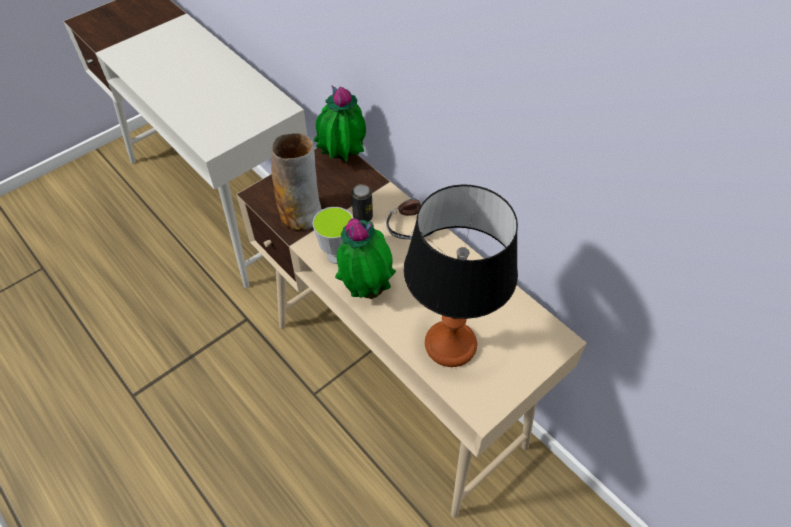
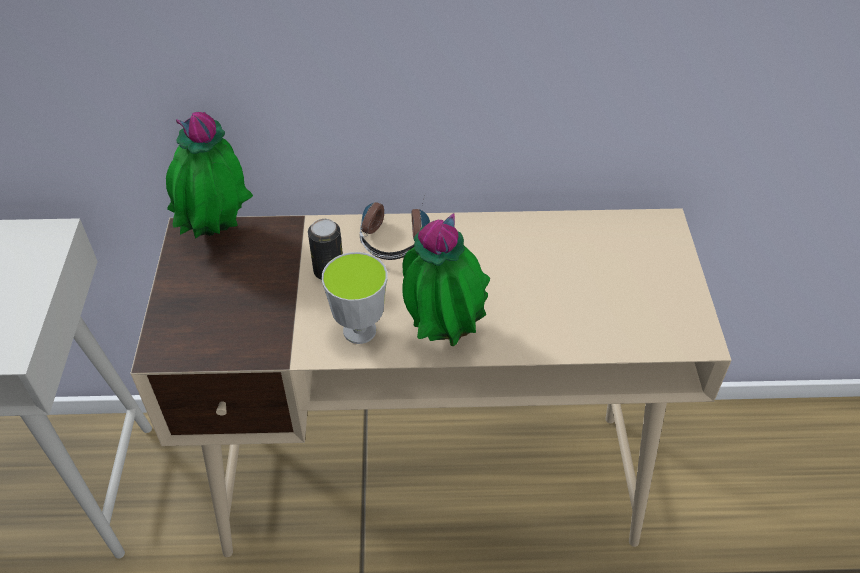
camera: 50 degrees left, 5 degrees down
(301, 215) = (254, 326): vase -> none
(451, 344) = (591, 309): table lamp -> none

